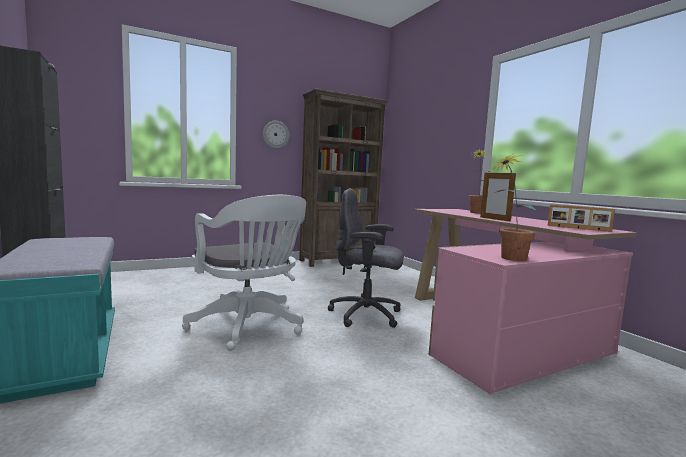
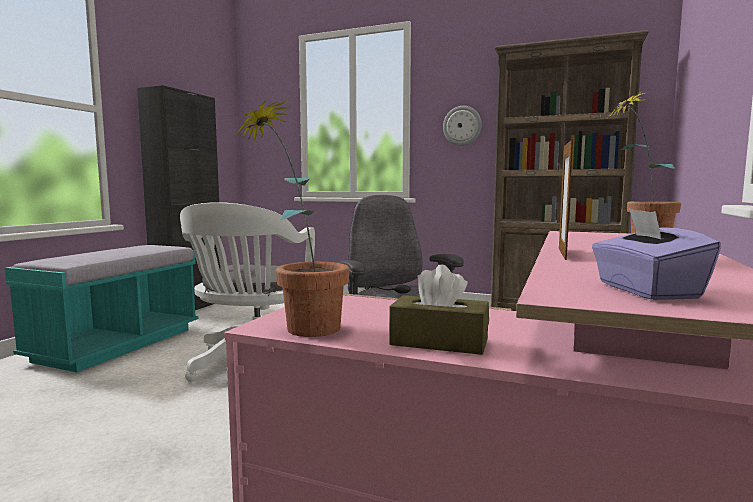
camera: 50 degrees right, 0 degrees up
(547, 255) = (439, 342): none -> brown tissue box
(578, 228) = (645, 291): picture frame -> purple tissue box

